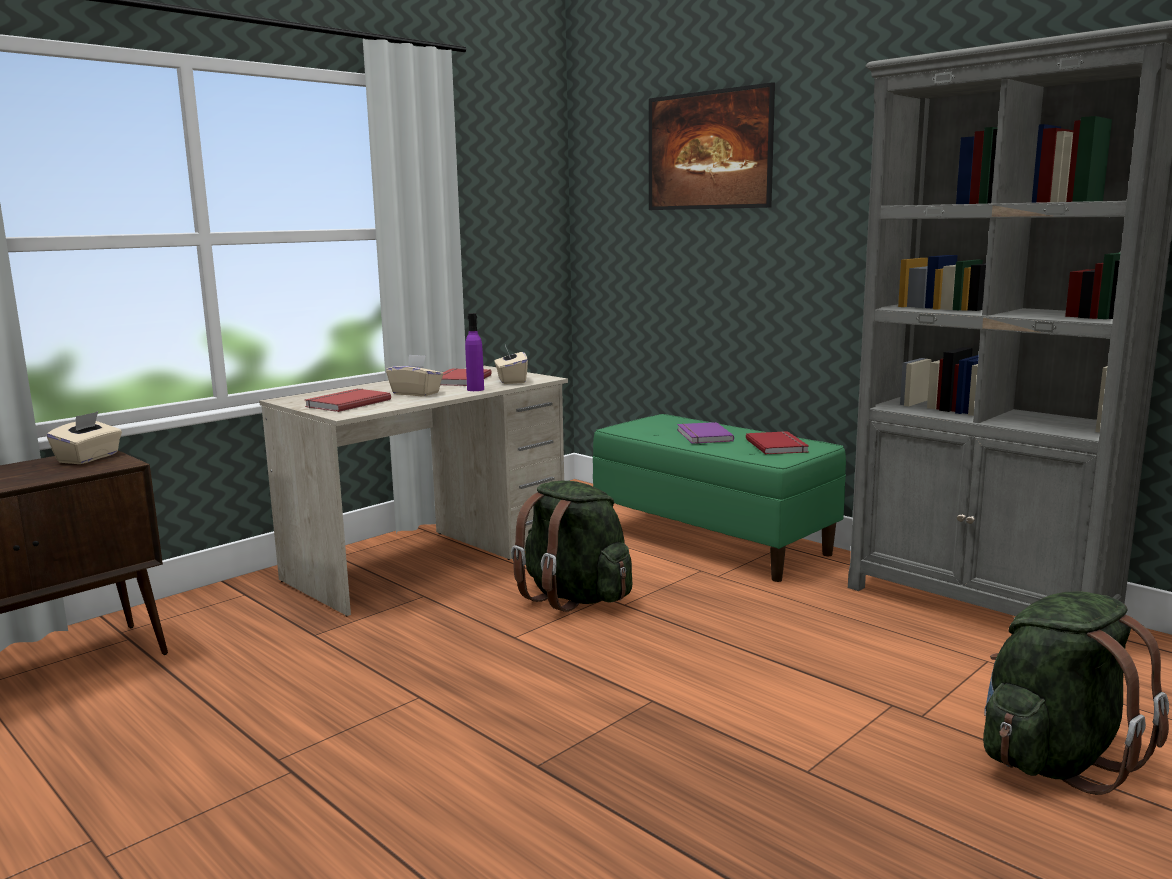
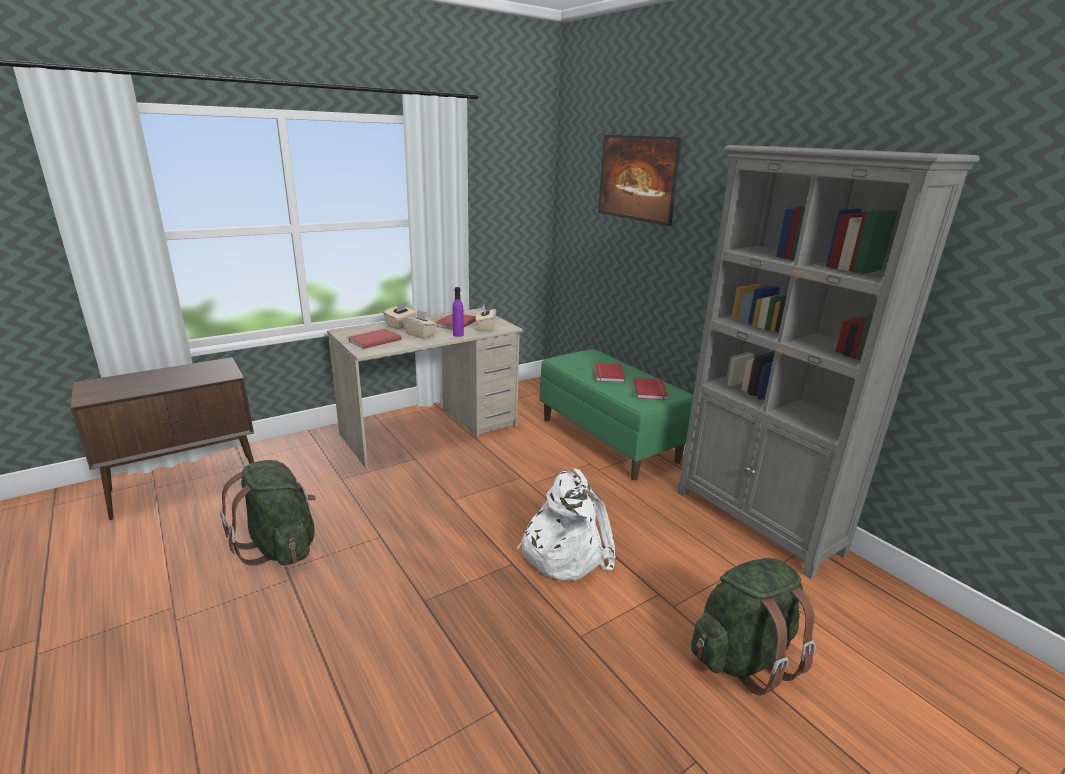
camera: 10 degrees right, 10 degrees up
(89, 458) = (215, 367): beige tissue box -> beige tissue box (401, 325)
(574, 597) = (502, 473): green backpack -> green backpack (280, 547)
(702, 436) = (607, 374): purple book -> red book
(723, 675) = (564, 551): none -> white backpack

